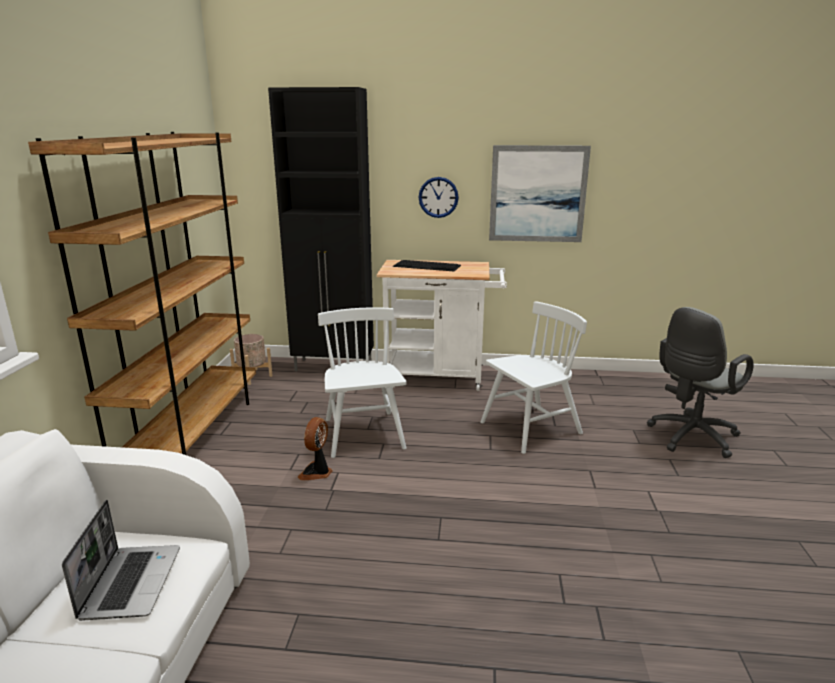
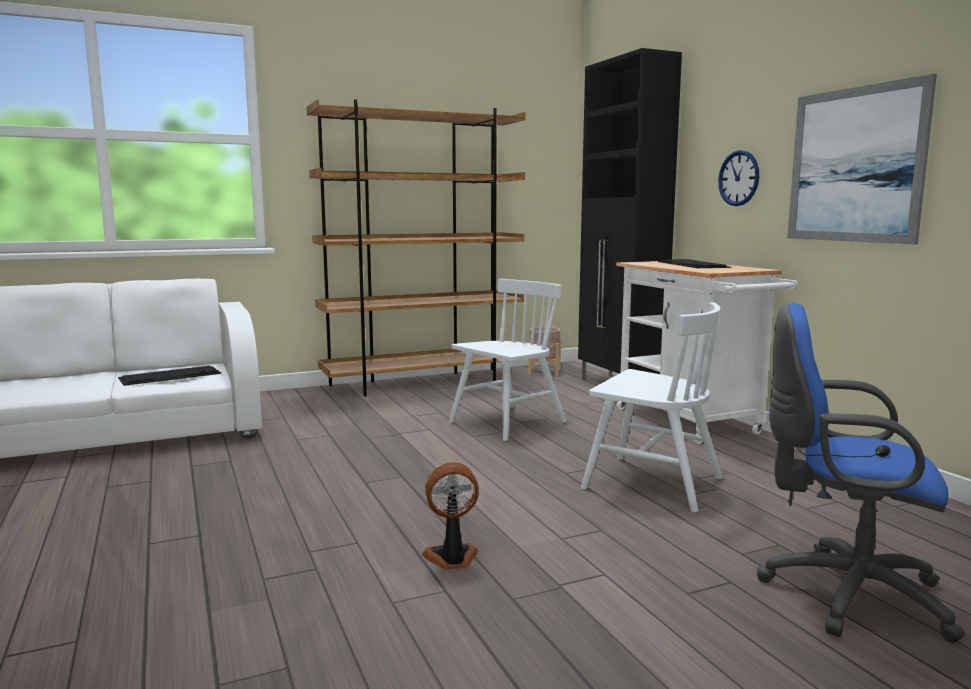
camera: 60 degrees right, 10 degrees down
(131, 582) = (171, 375): laptop -> keyboard
(317, 472) = (419, 423): fan -> fan (452, 558)
(690, 438) = (844, 594): grey office chair -> blue office chair

